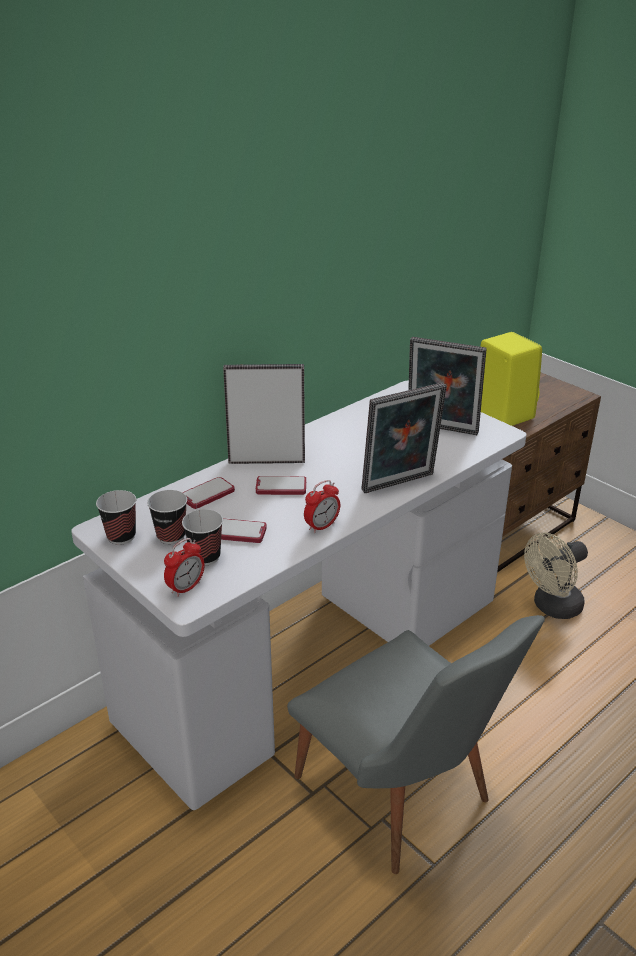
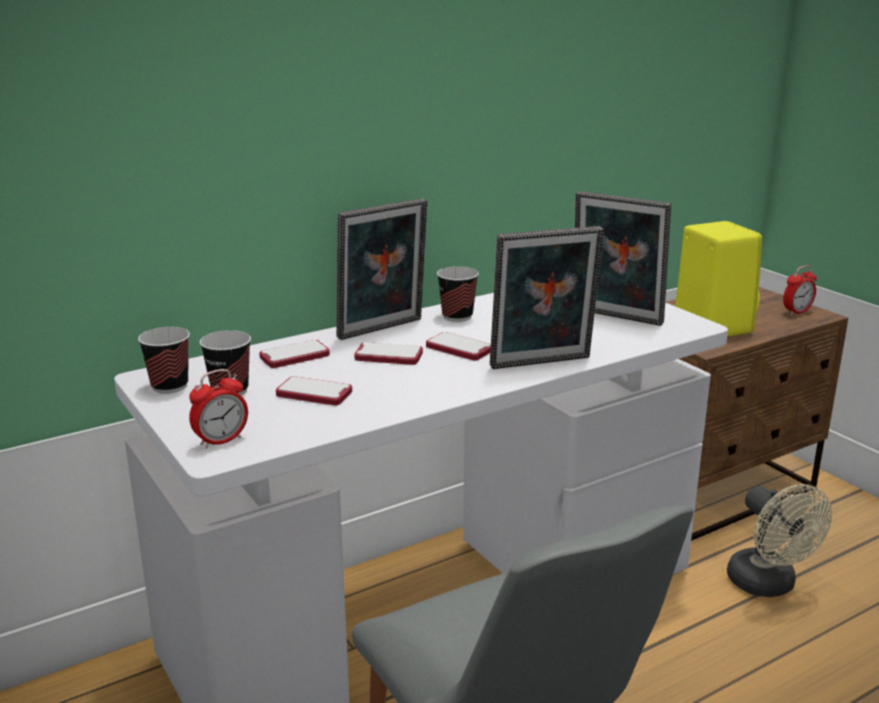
camera: 10 degrees right, 10 degrees down
(205, 557) = (261, 413): cup -> cup (457, 316)
(267, 459) = (383, 330): picture frame -> picture frame turned 135 degrees clockwise
(322, 526) = (423, 396): alarm clock -> alarm clock (796, 312)
(332, 474) = (459, 348): none -> phone
(552, 607) = (768, 585): beige fan -> beige fan turned 90 degrees counterclockwise

